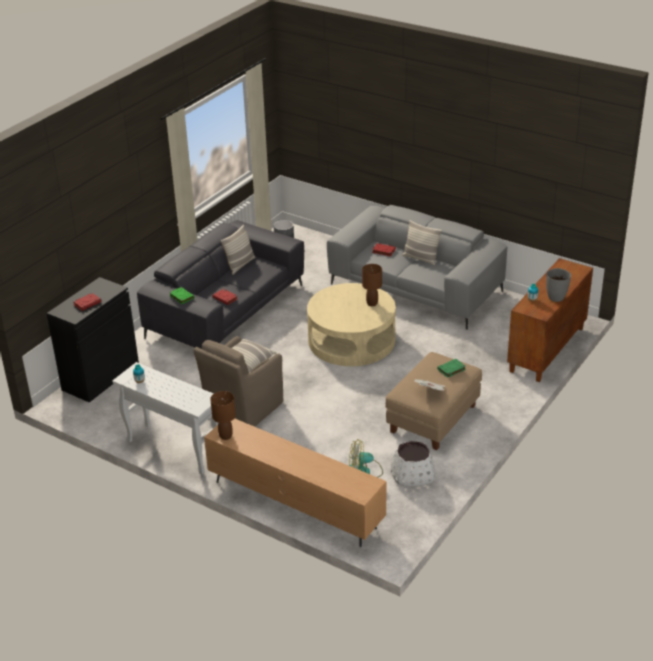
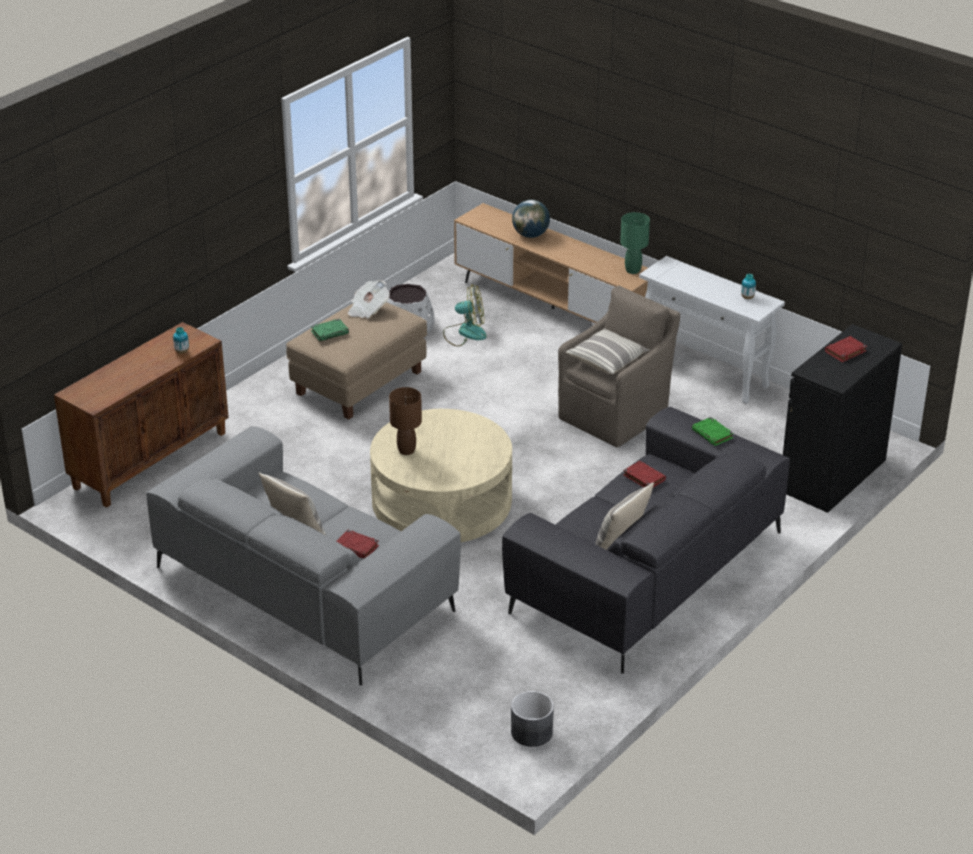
camera: 175 degrees left, 0 degrees up
(225, 436) = (633, 270): brown table lamp -> green table lamp
(314, 468) = (530, 235): none -> globe
(556, 298) = (145, 352): grey vase -> none

